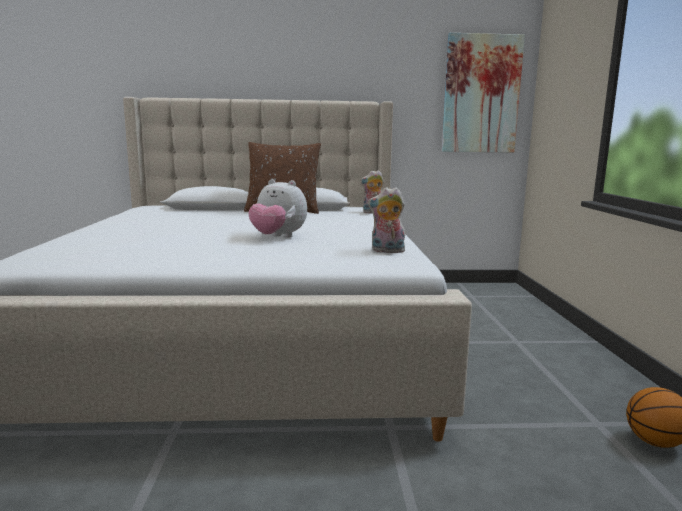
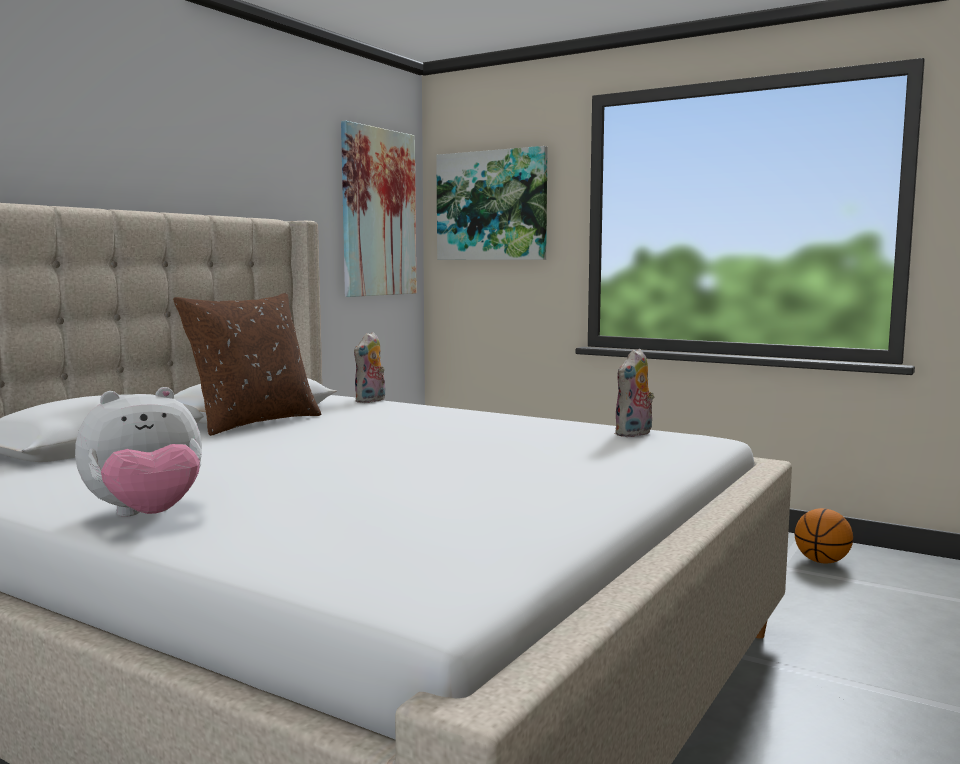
camera: 55 degrees left, 5 degrees down
(278, 237) = (472, 452): plush toy -> plush toy (147, 516)
(562, 83) = (492, 206): none -> picture

